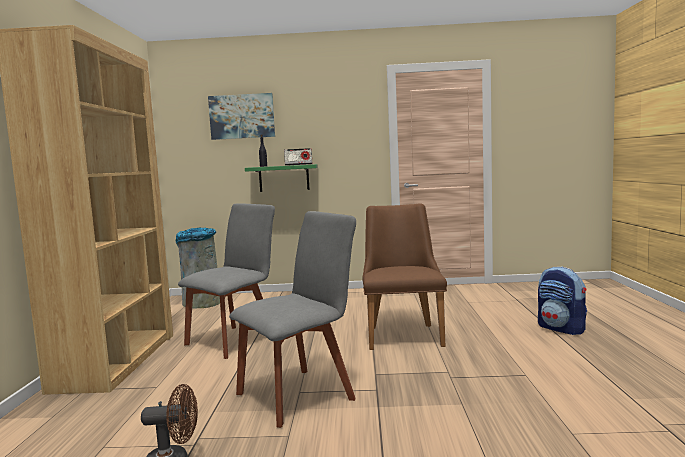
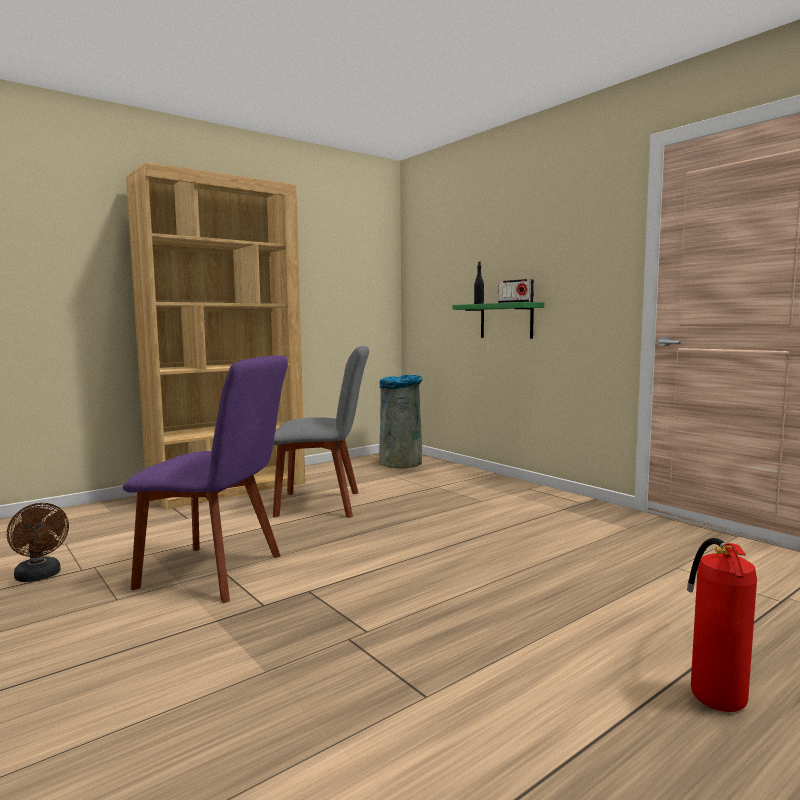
camera: 50 degrees right, 0 degrees up
(242, 116) = (470, 239): picture -> none
(300, 394) = (217, 573): grey chair -> purple chair
(403, 333) = (463, 566): brown chair -> none
(561, 329) = (712, 681): backpack -> fire extinguisher

